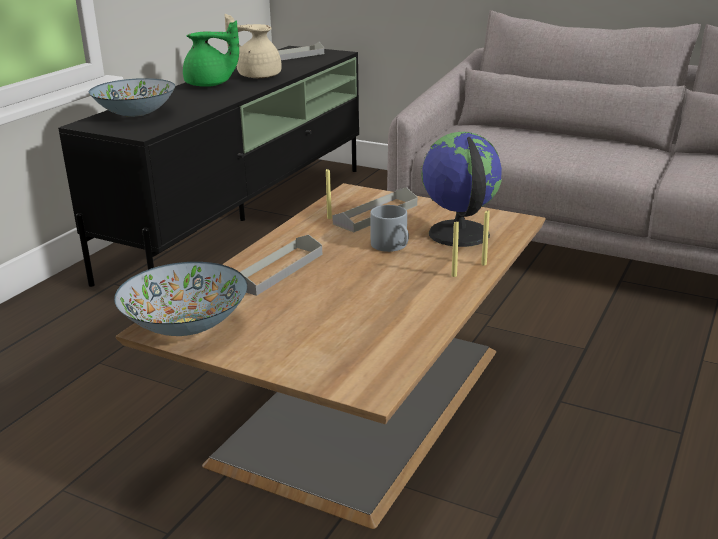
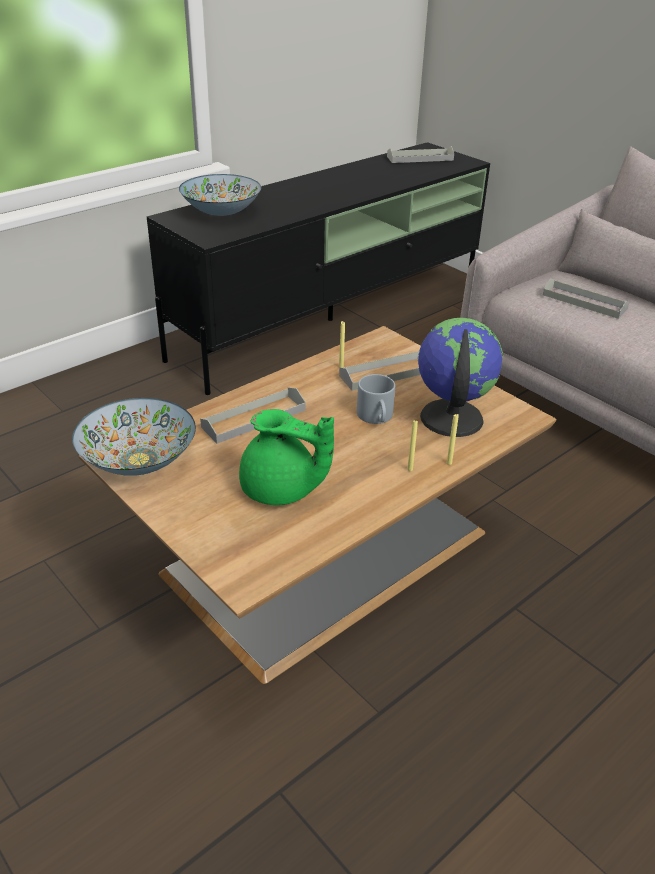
camera: 20 degrees right, 10 degrees up
(210, 85) = (313, 185): green teapot -> green teapot (281, 491)
(257, 76) = (366, 180): beige teapot -> none
(499, 140) = (584, 302): none -> grey tray

